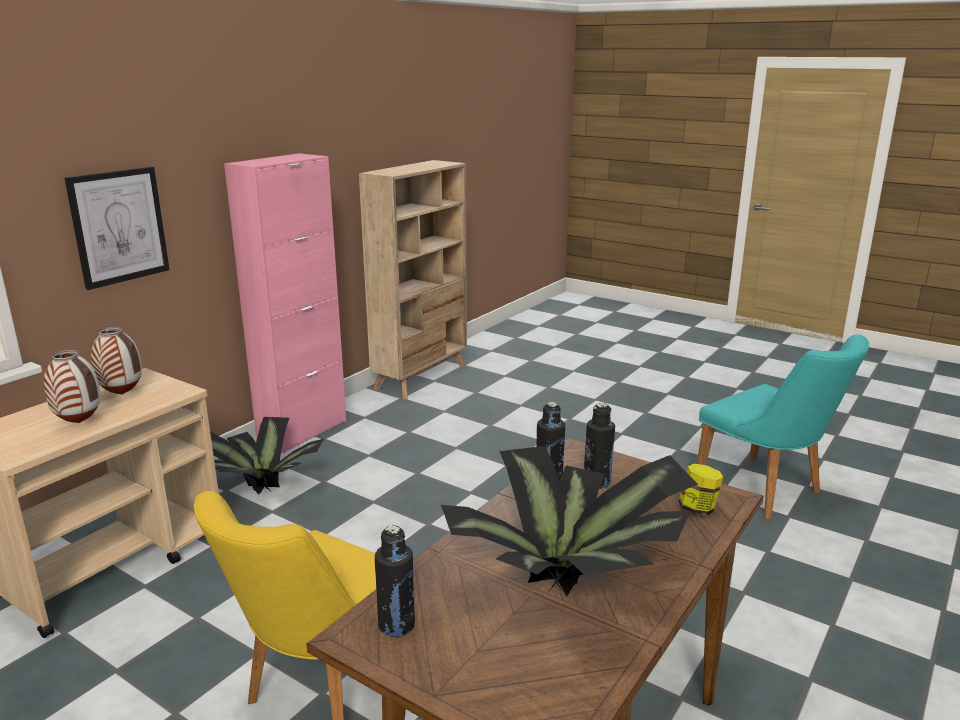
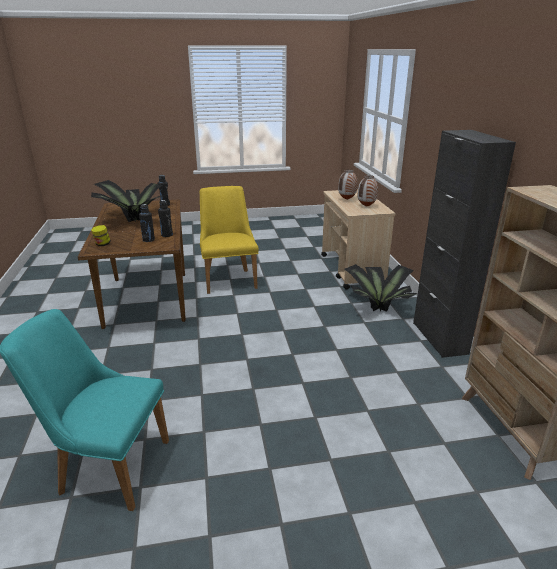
camera: 135 degrees right, 5 degrees up
(119, 226) = (430, 145): picture -> none
(303, 431) = (439, 338): pink cabinet -> black cabinet

